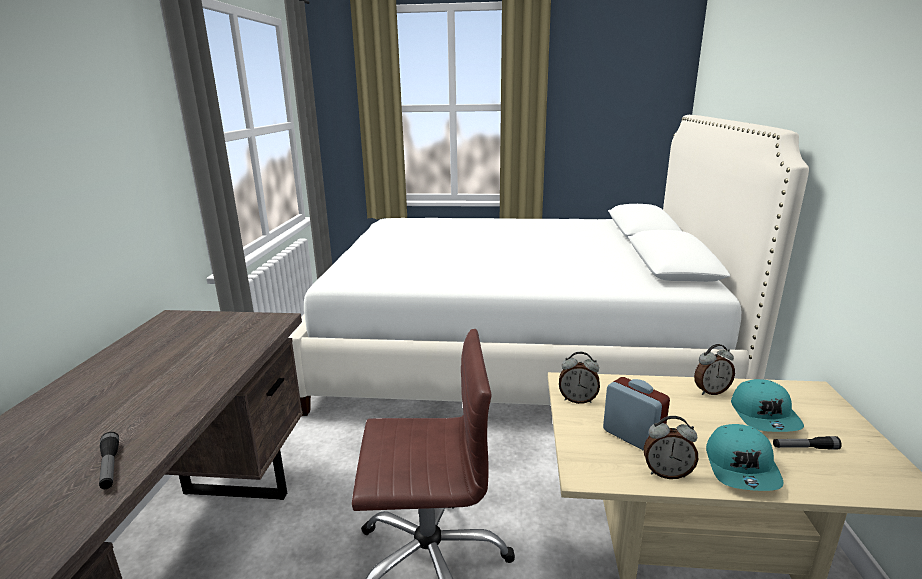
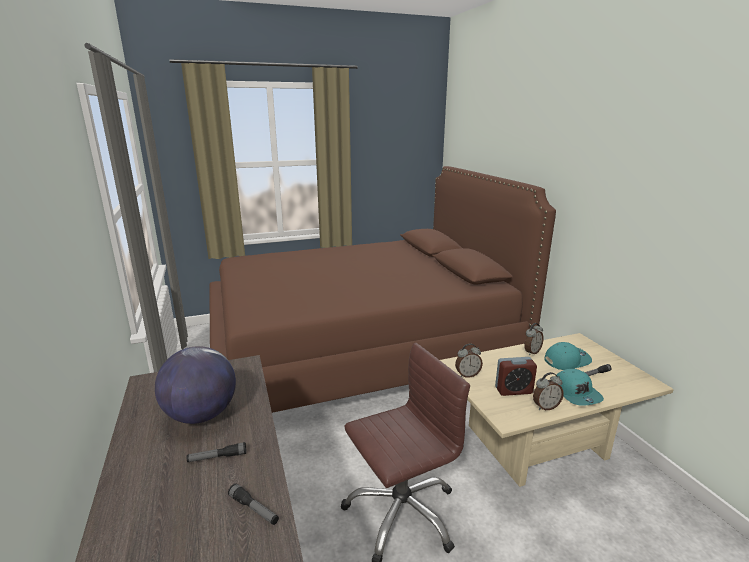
camera: 25 degrees left, 0 degrees up
(142, 403) = (217, 457): none -> flashlight
(178, 359) = (201, 415): none -> globe
(514, 352) = (360, 349): white bed -> brown bed
(632, 436) = (513, 390): alarm clock -> alarm clock turned 150 degrees clockwise
(765, 416) = (566, 360): turquoise cap -> turquoise cap turned 90 degrees counterclockwise

